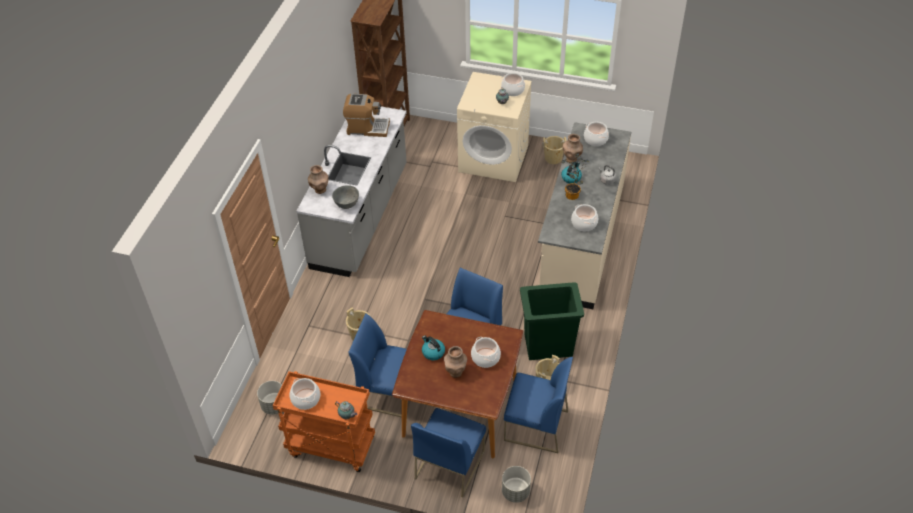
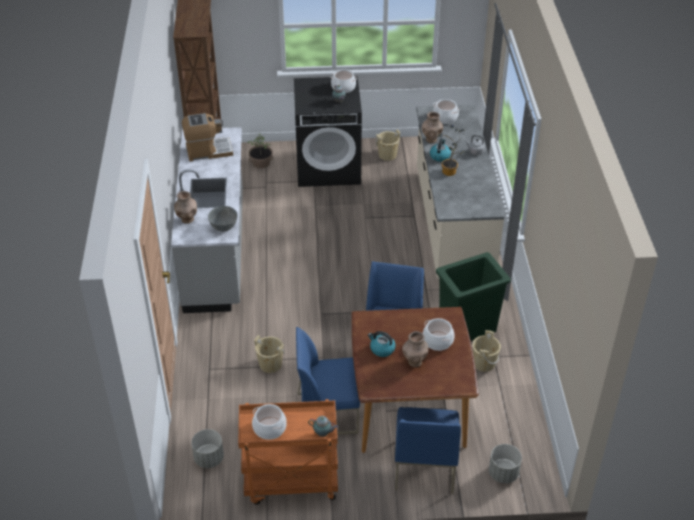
camera: 20 degrees left, 5 degrees down
(436, 141) = (261, 163): none -> potted plant
(494, 158) = (328, 167): beige washing machine -> black washing machine
(535, 426) = (492, 406): blue chair -> none
(584, 223) = (474, 194): cooking pot -> none

